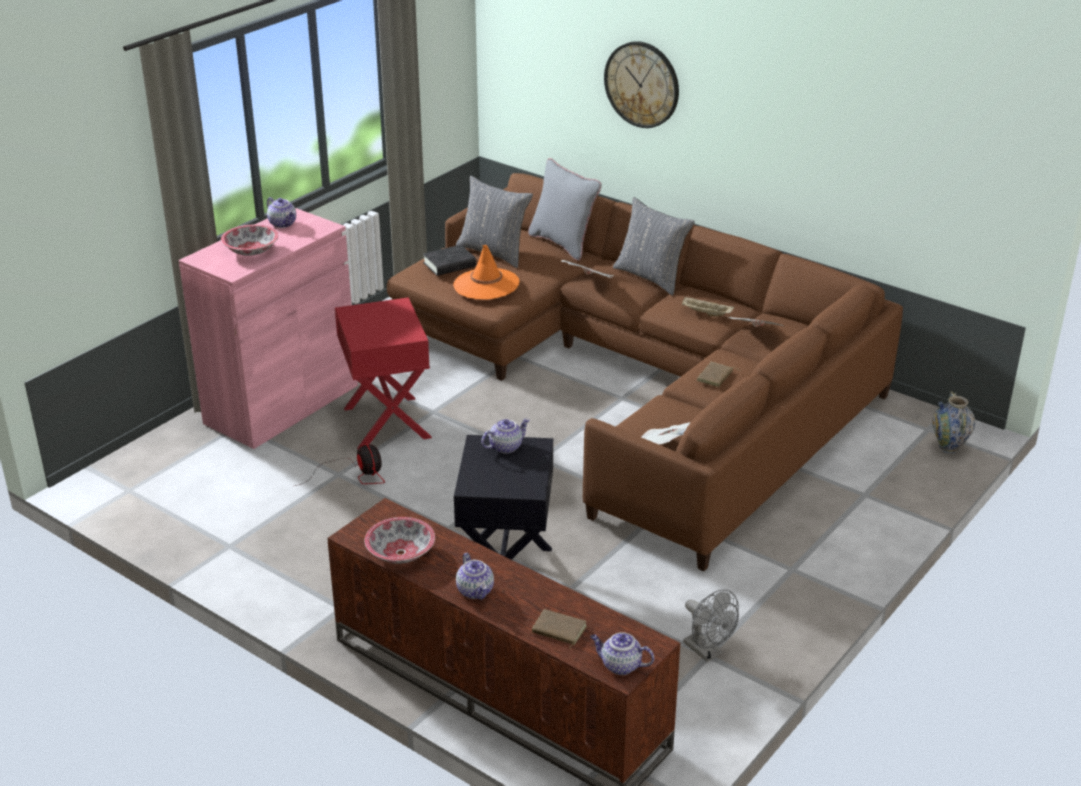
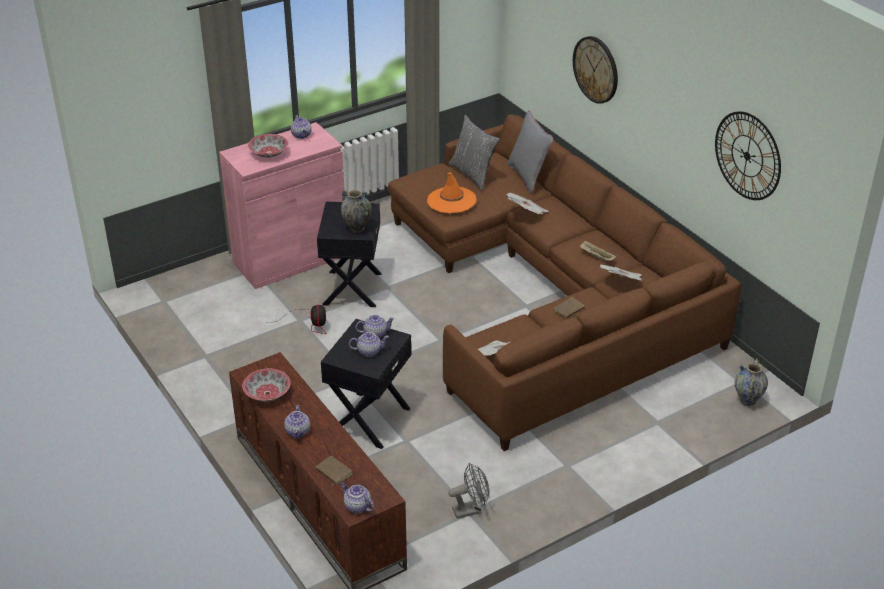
camera: 20 degrees right, 5 degrees up
(385, 423) = (351, 288): red side table -> black side table
(397, 330) = (357, 228): none -> vase
(449, 265) = (435, 179): black book -> none
(512, 469) = (369, 351): none -> teapot
(651, 277) = (576, 218): grey pillow -> none
(707, 652) = (470, 509): grey fan -> grey fan turned 90 degrees counterclockwise
(898, 138) = (747, 156): none -> wall clock

